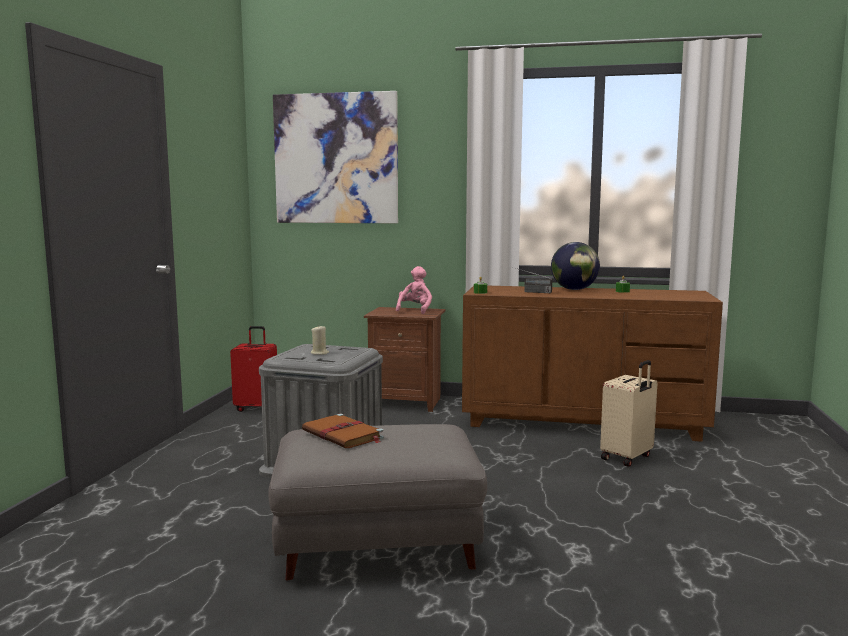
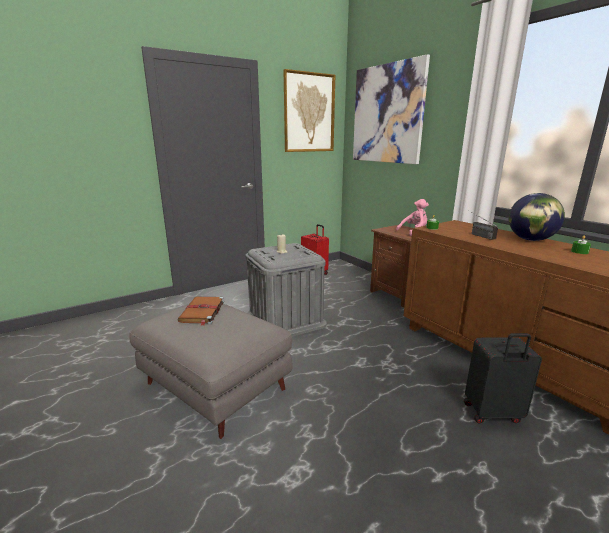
camera: 45 degrees right, 10 degrees up
(216, 151) = (309, 113): none -> picture
(627, 457) = (492, 413): beige suitcase -> black suitcase

